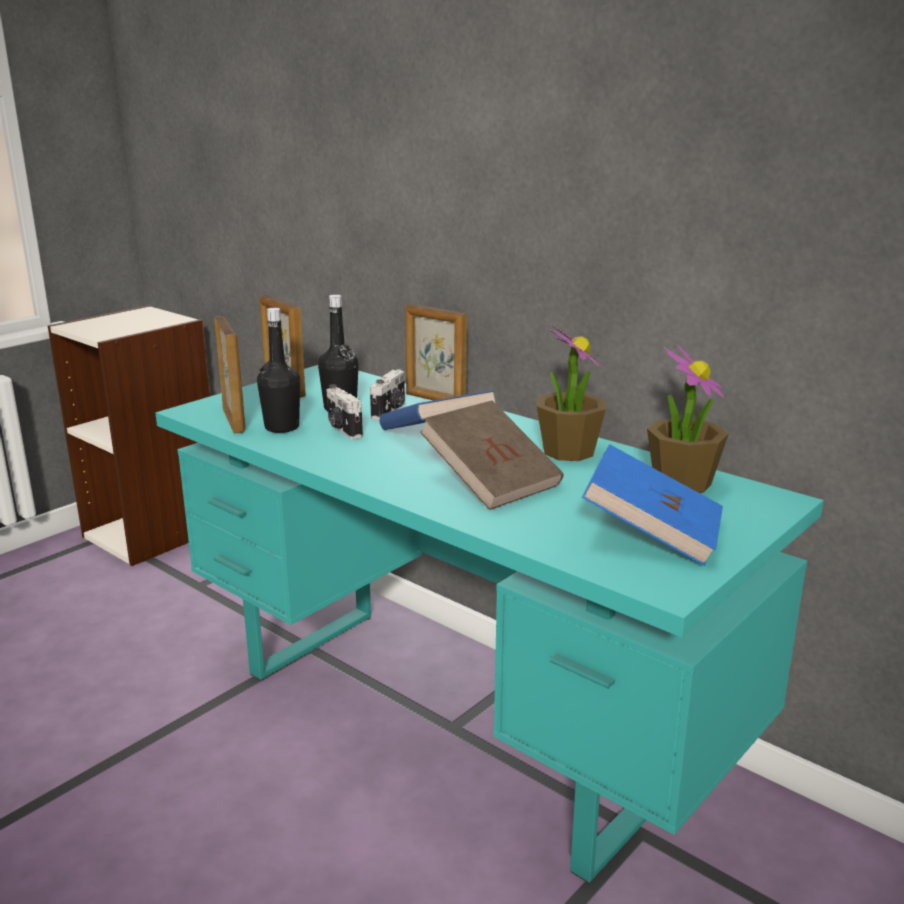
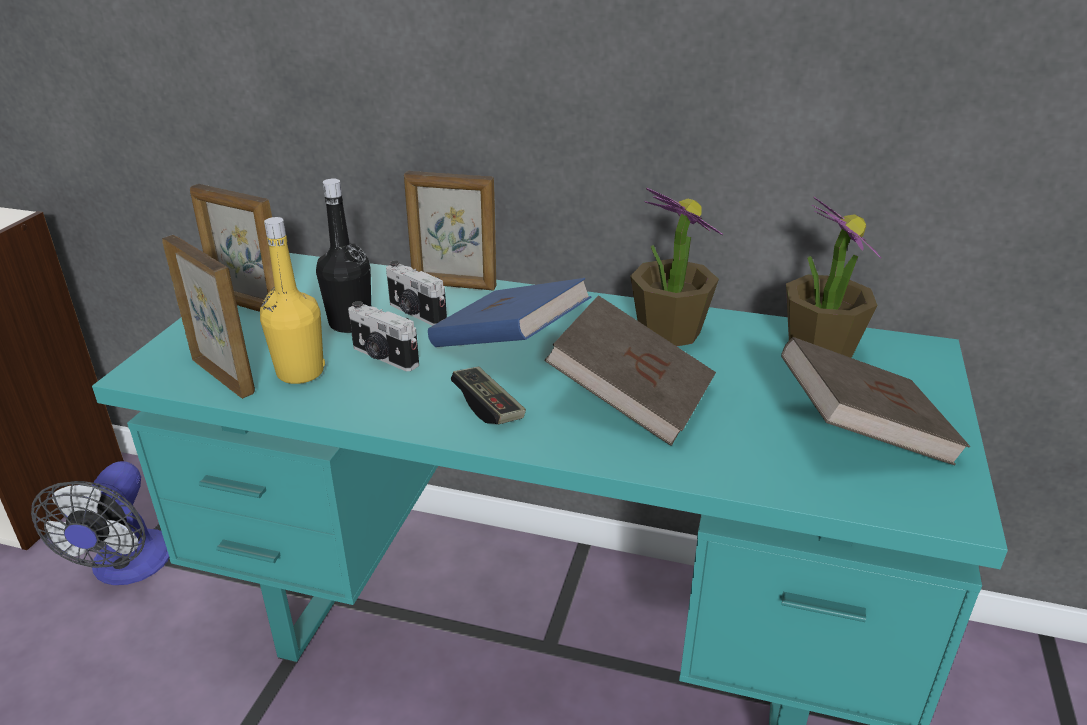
camera: 25 degrees left, 10 degrees up
(186, 593) = (126, 568): none -> fan
(282, 427) = (300, 372): black bottle -> yellow bottle
(384, 466) = (488, 407): none -> game controller
(390, 410) = (416, 314): camera -> camera turned 135 degrees clockwise
(652, 534) = (862, 433): blue book -> brown book

